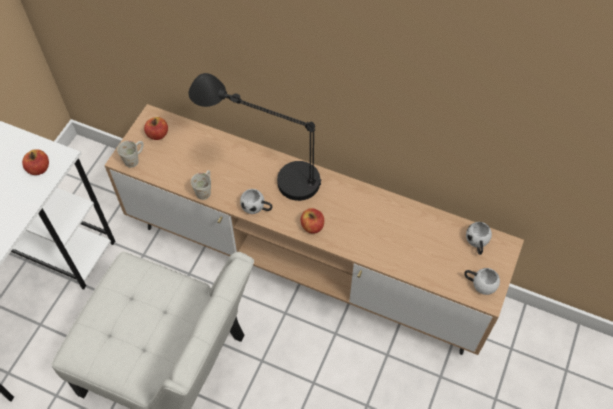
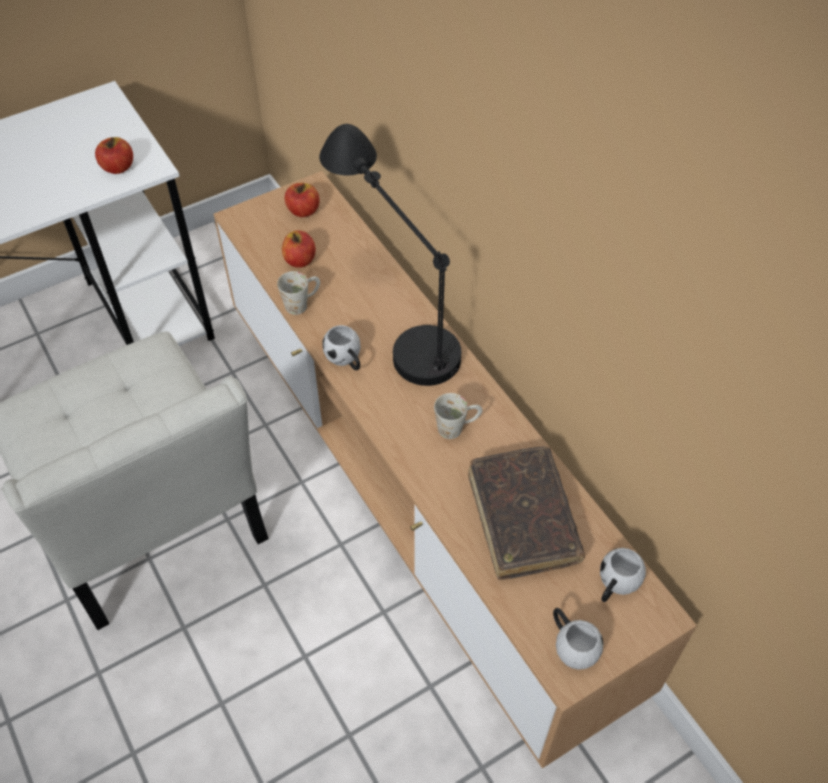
camera: 35 degrees right, 5 degrees down
(134, 158) = (253, 224): white mug -> white mug (457, 427)
(312, 226) = (397, 423): apple -> apple (300, 260)
(412, 238) = (523, 519): none -> brown book

